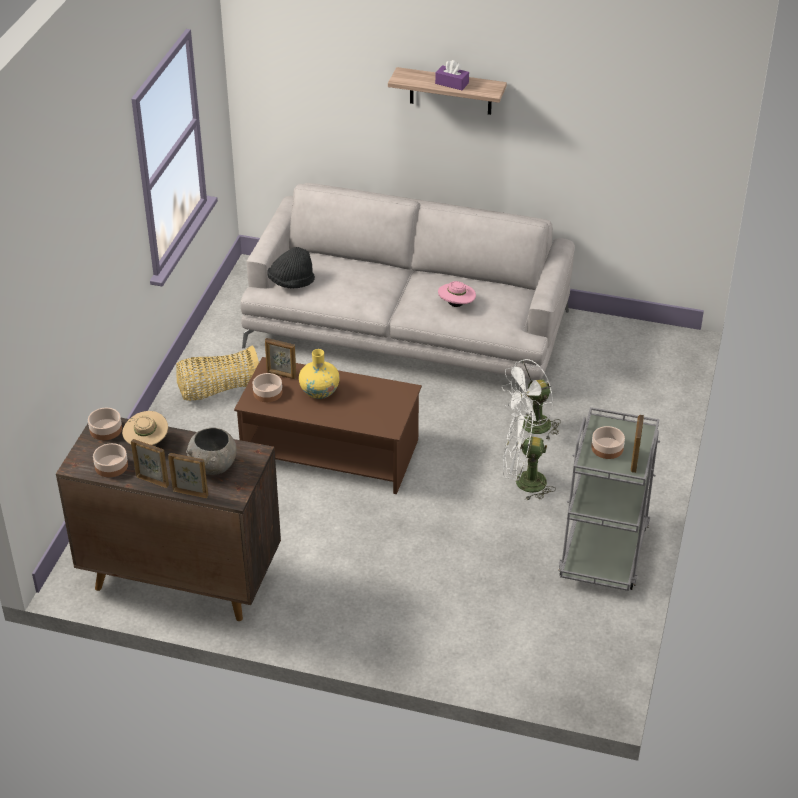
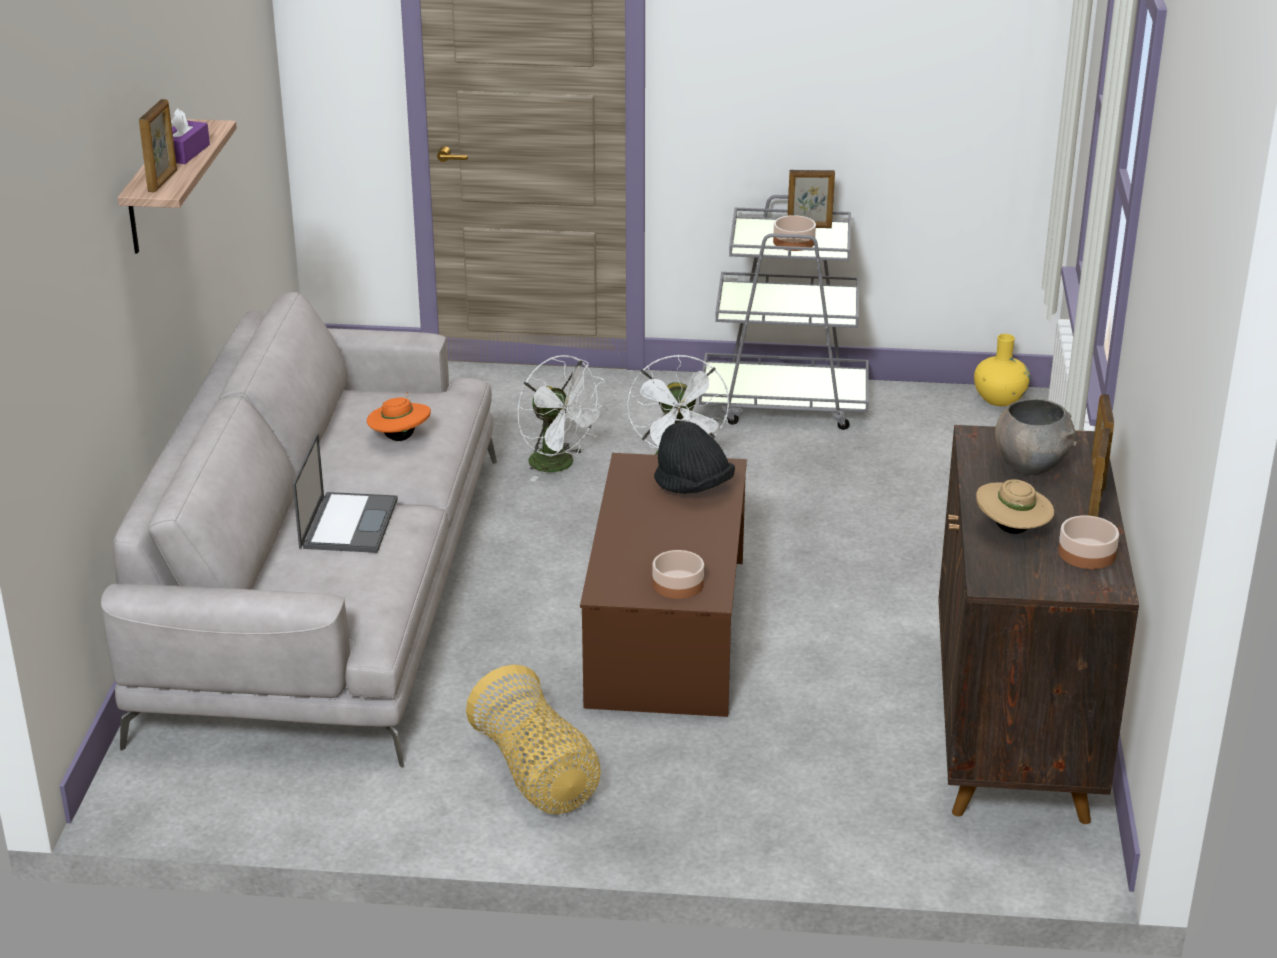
camera: 100 degrees left, 10 degrees down
(106, 430) = (1005, 574): bowl -> none
(281, 375) = (625, 577): picture frame -> picture frame (163, 181)
(291, 282) = (352, 600): black hat -> black hat (693, 487)
(319, 391) = (658, 536): yellow vase -> yellow vase (999, 399)
(367, 283) = (348, 523): none -> laptop
(456, 305) = (400, 438): pink hat -> orange hat

